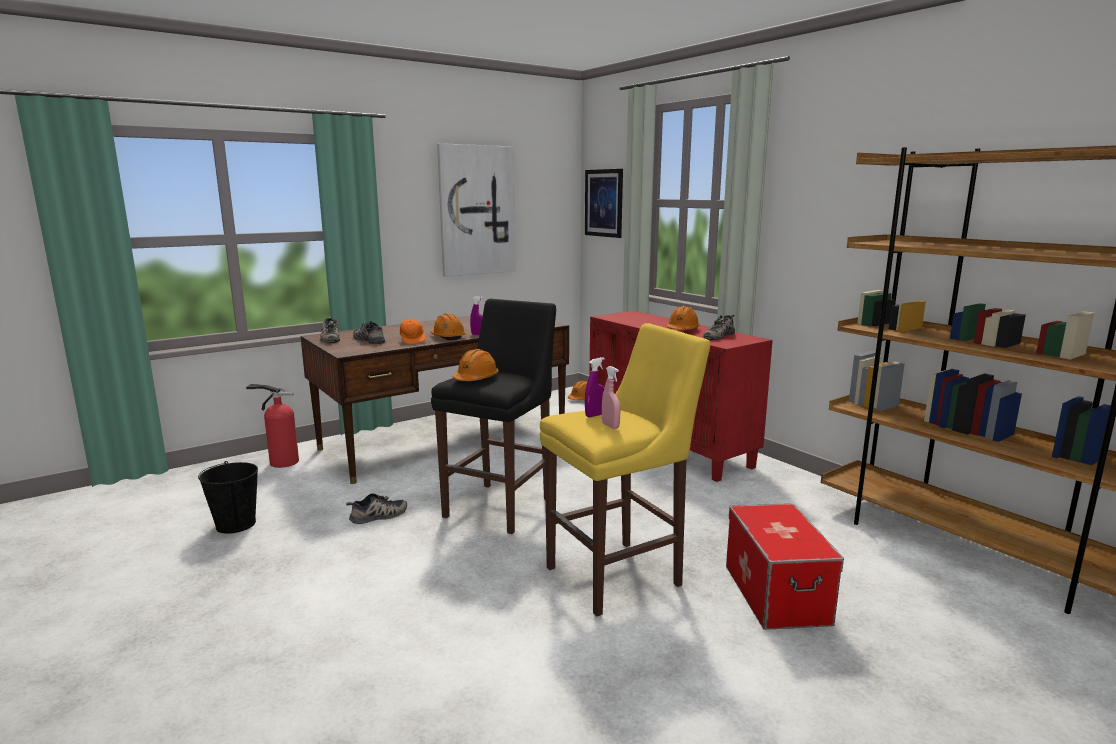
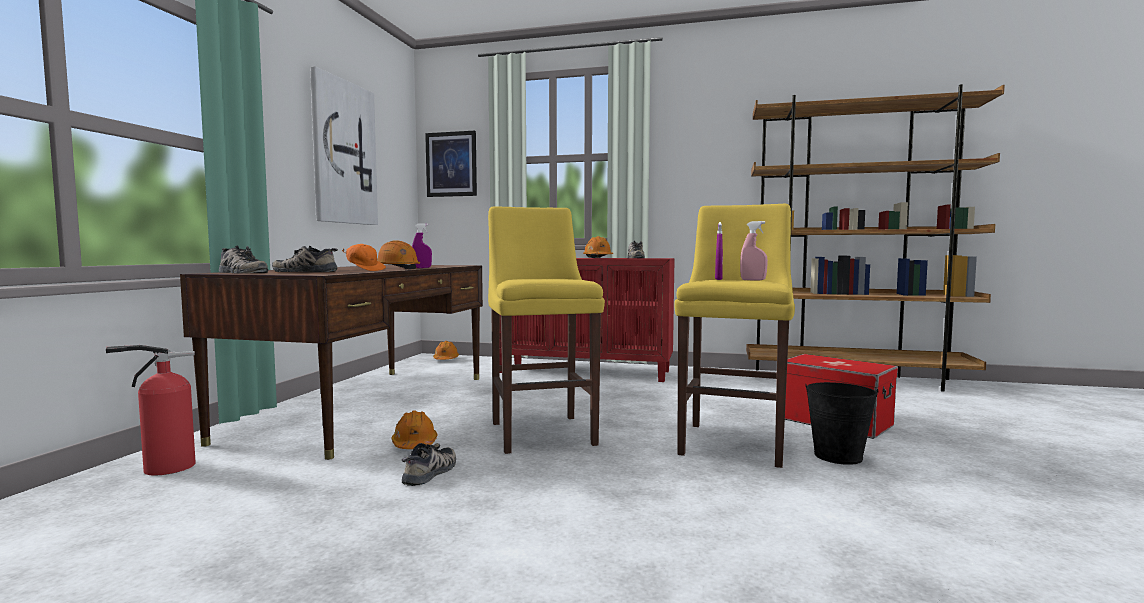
camera: 40 degrees left, 10 degrees down
(236, 524) = (227, 540): black bucket -> black bucket (837, 456)
(476, 379) = (535, 278): orange hard hat -> orange hard hat (414, 444)
(501, 505) = (542, 431): black stool -> yellow stool

